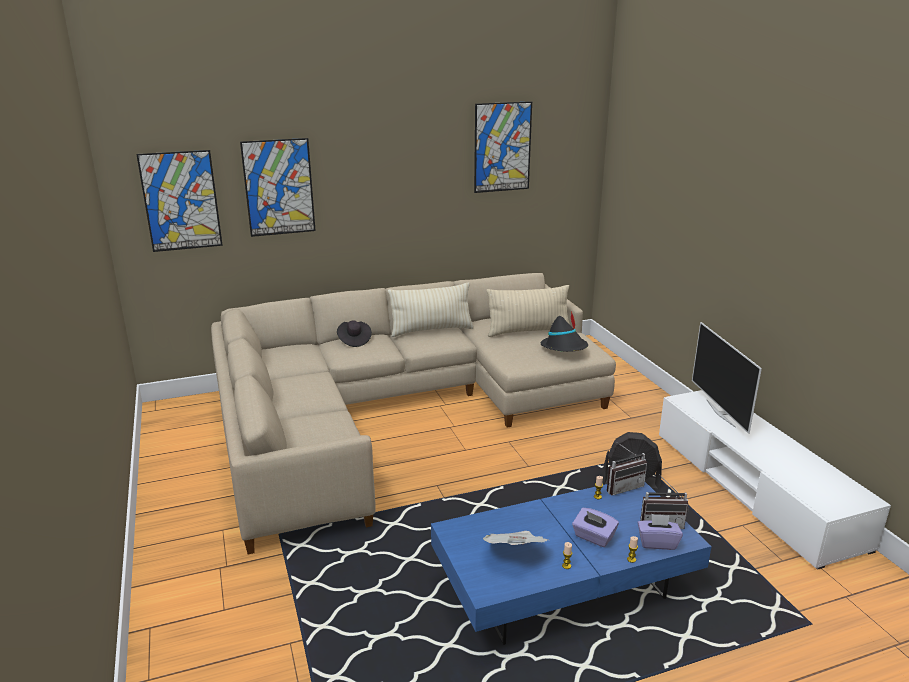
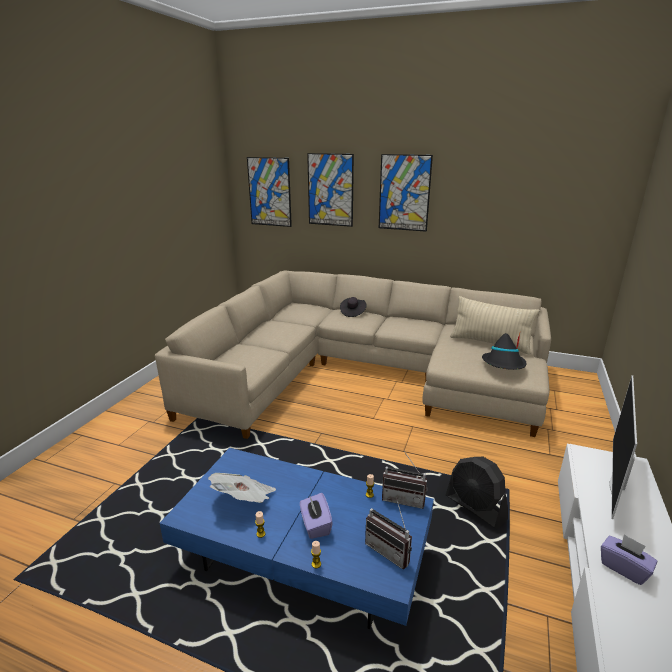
camera: 40 degrees right, 0 degrees up
(431, 330) = (415, 321): beige pillow -> none
(502, 147) = (522, 175): picture -> picture (404, 193)
(657, 542) = (360, 565): purple tissue box -> purple tissue box (624, 568)

